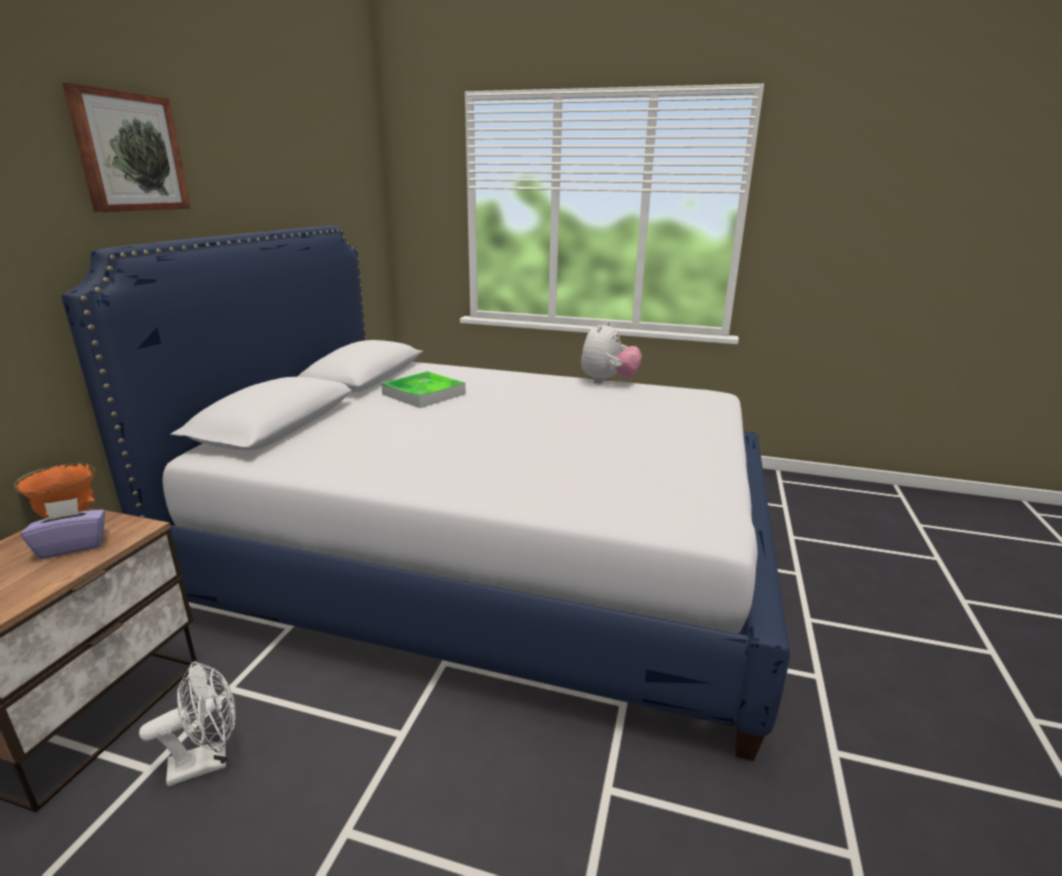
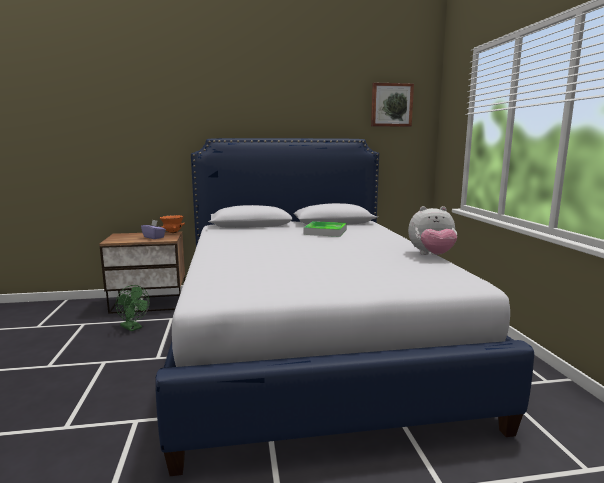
camera: 65 degrees right, 10 degrees down
(129, 152) = (240, 103): picture -> picture (391, 105)
(208, 761) = (133, 328): white fan -> green fan

